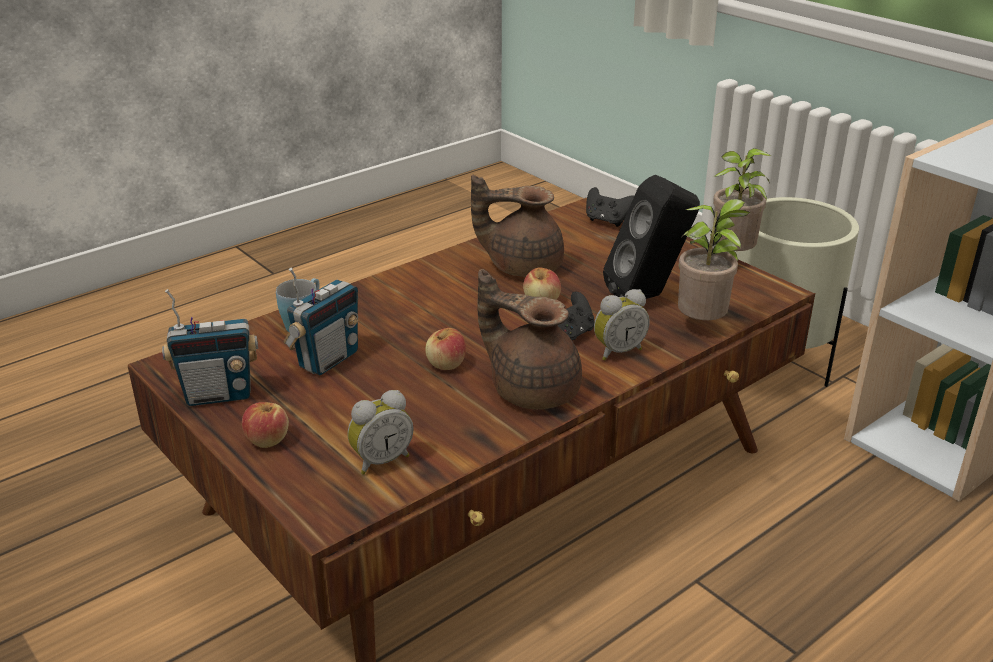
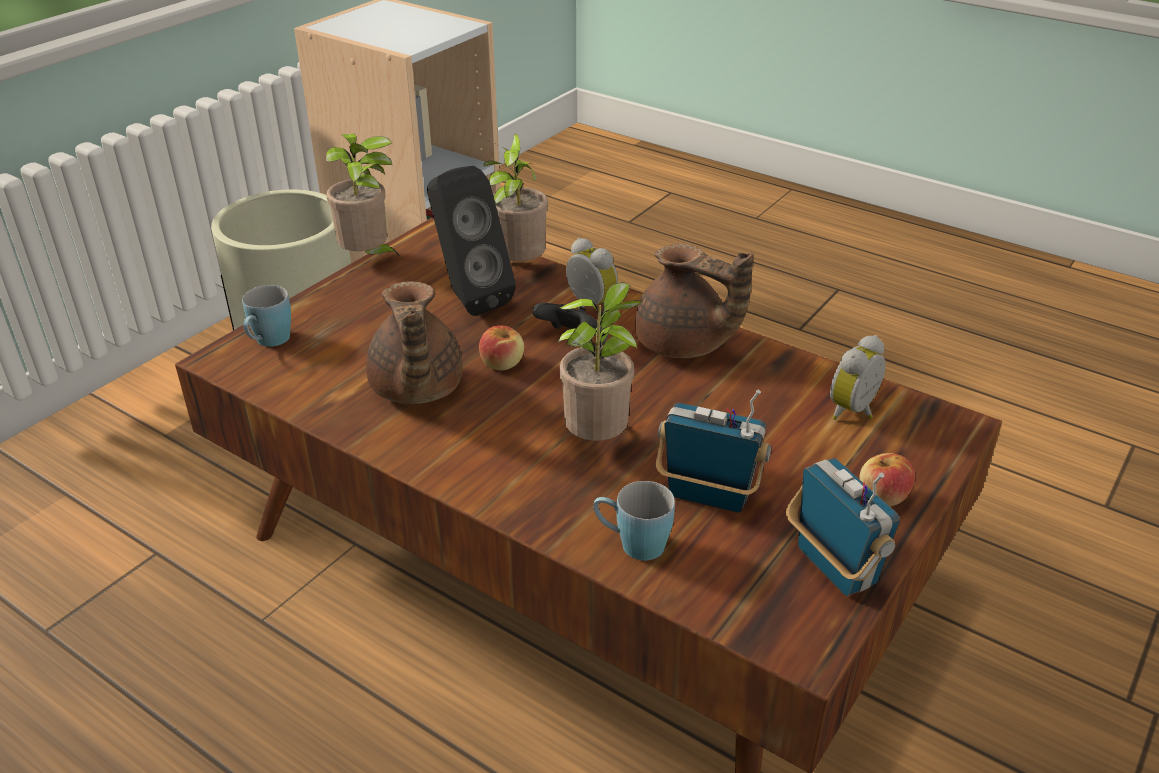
camera: 105 degrees left, 5 degrees up
(381, 460) = (855, 412): alarm clock -> alarm clock turned 90 degrees counterclockwise
(420, 327) = (599, 440): none -> potted plant
(446, 364) = (669, 405): apple -> none
(532, 389) = (683, 345): brown teapot -> brown teapot turned 75 degrees counterclockwise
(607, 221) = (269, 342): black game controller -> blue mug

